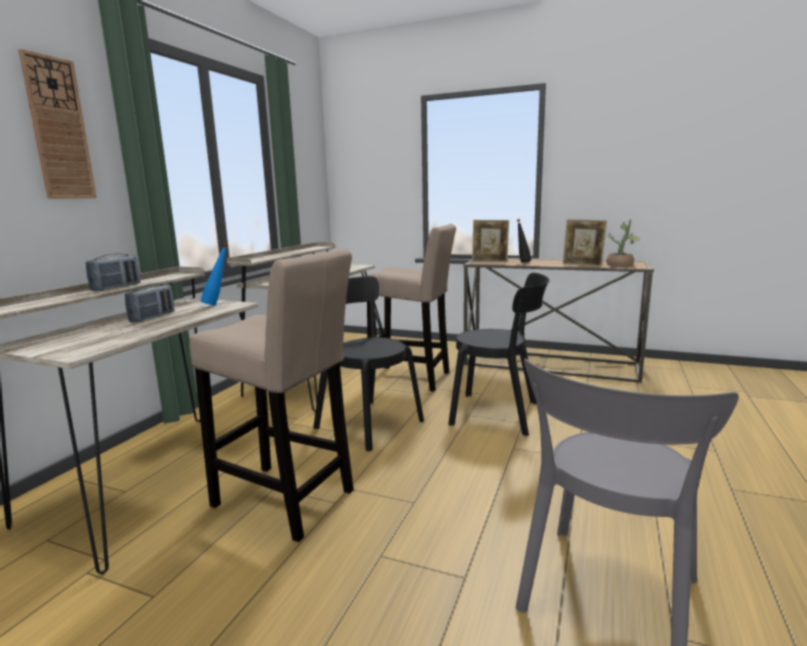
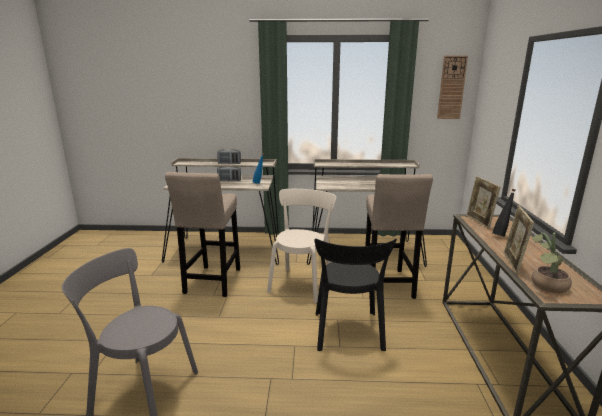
camera: 70 degrees right, 5 degrees up
(59, 129) = (240, 90): wall clock -> wall clock (451, 87)
(365, 423) = (302, 283): black chair -> beige chair

